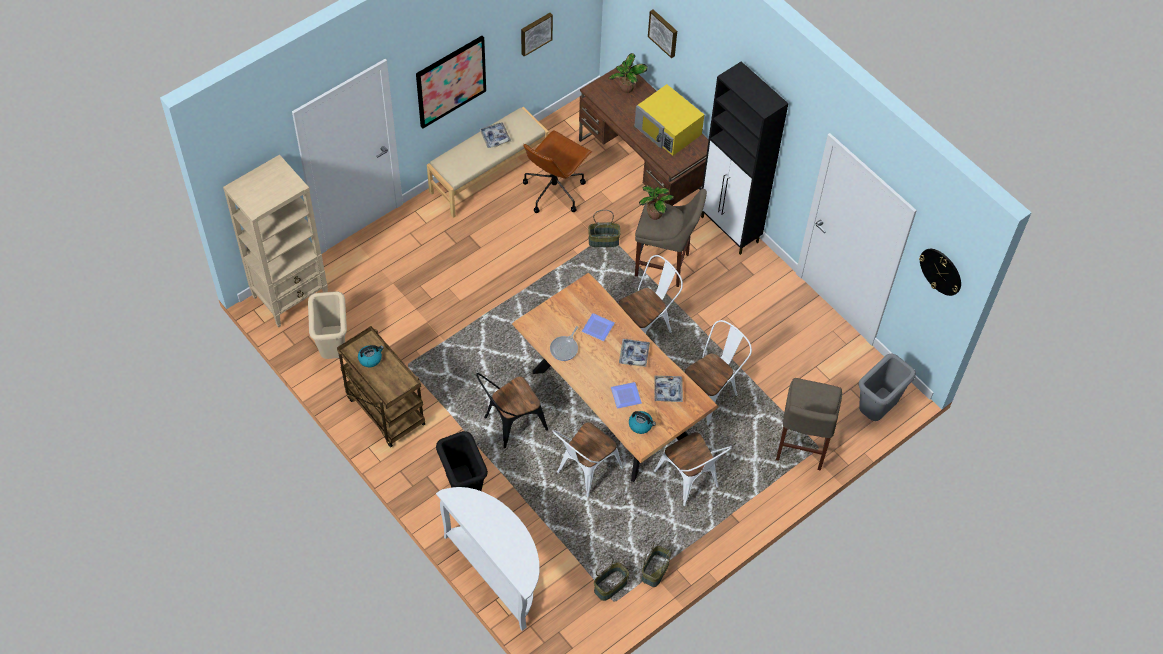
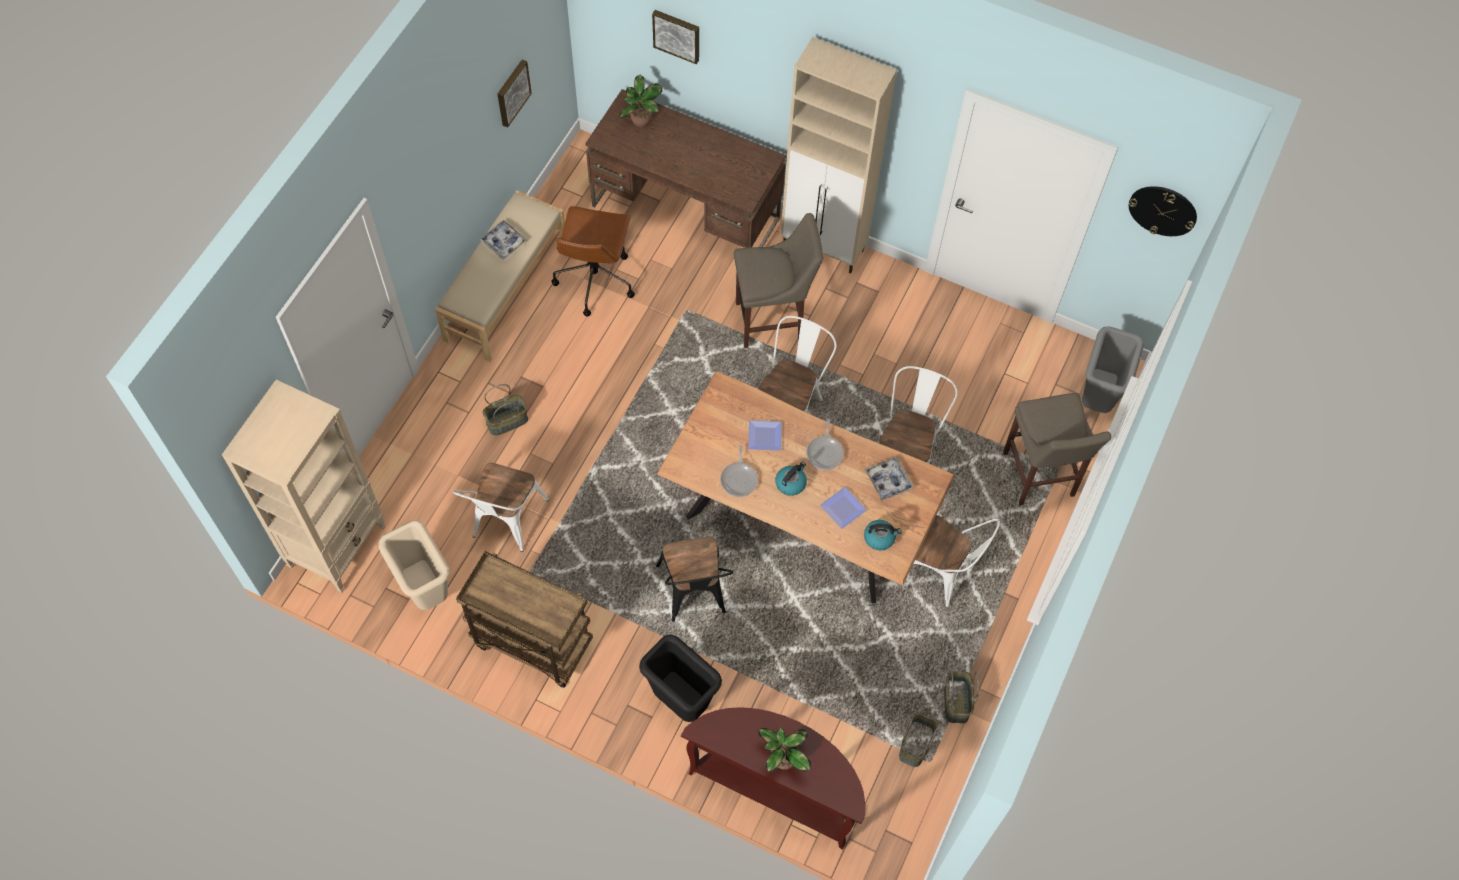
camera: 25 degrees left, 5 degrees up
(370, 358) = (505, 594): kettle -> kettle (791, 483)
(450, 81) = (438, 194): picture -> none
(497, 572) = (776, 789): white console table -> brown console table
(510, 424) = (694, 594): black chair -> black chair turned 45 degrees counterclockwise
(584, 472) = (812, 616): white chair -> white chair (506, 523)
(604, 240) = (685, 318): basket -> basket (507, 420)
(634, 355) = (825, 452): tray -> frying pan
(653, 214) = (754, 266): potted plant -> potted plant (782, 760)
(668, 130) = (718, 155): yellow microwave -> none
(730, 230) = (824, 248): black cabinet -> beige cabinet

